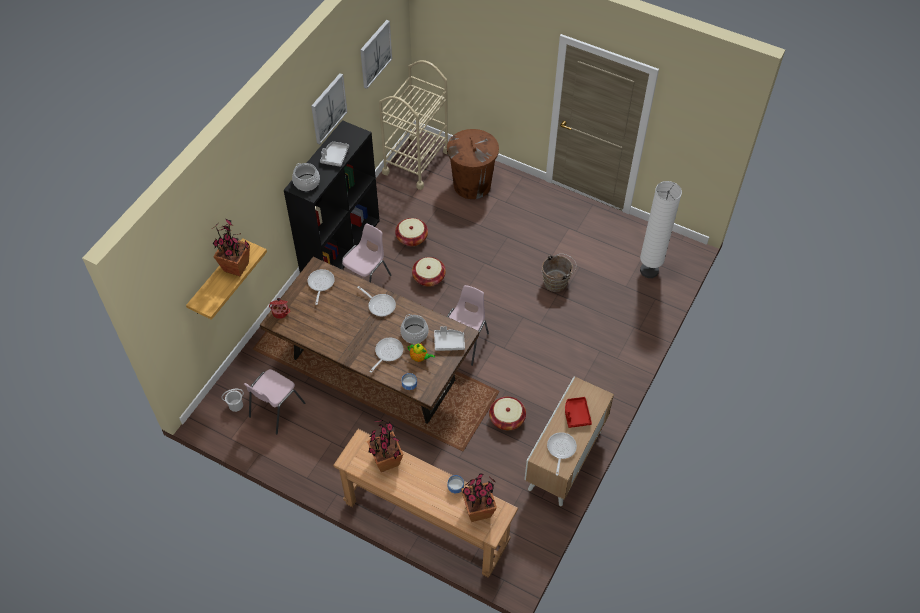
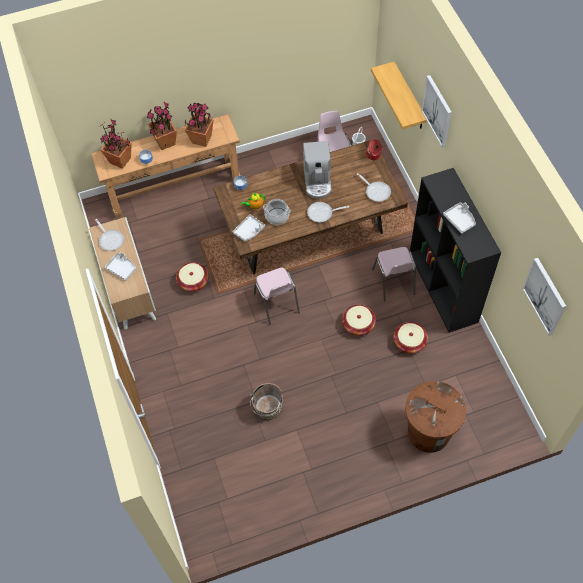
camera: 135 degrees right, 5 degrees up
(236, 267) = (401, 101): potted plant -> potted plant (165, 142)
(306, 182) = (447, 185): cooking pot -> none
(328, 108) = (499, 217): picture -> picture (437, 111)
(348, 332) = (317, 181): none -> coffee machine
(387, 353) = (278, 191): frying pan -> none
(416, 162) = (495, 409): beige cart -> none
(576, 415) = (122, 268): red tray -> grey tray
(649, 271) = (209, 491): white floor lamp -> none

